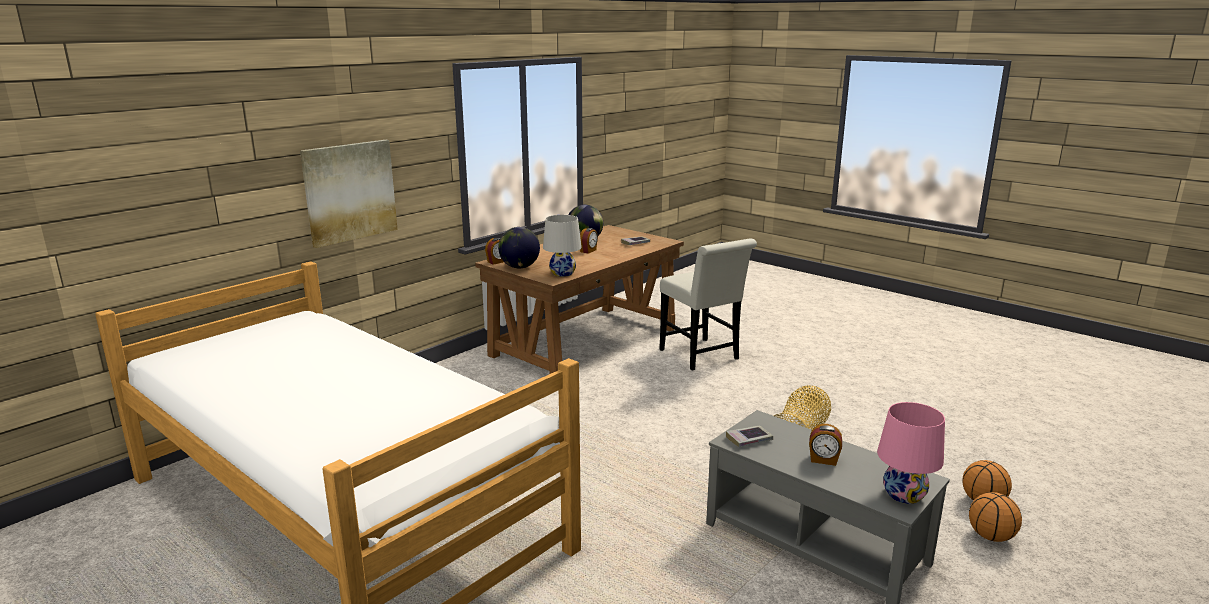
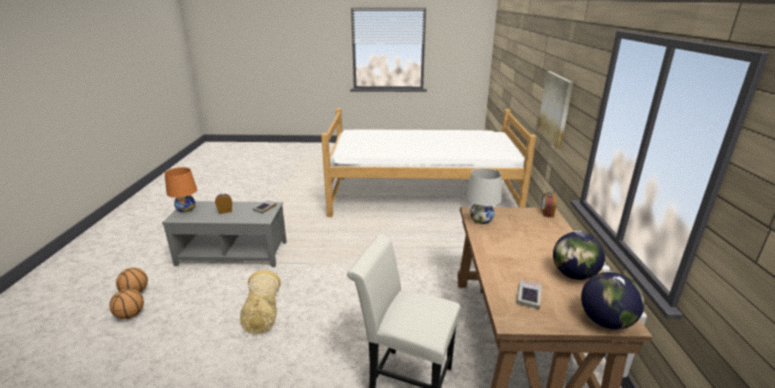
camera: 140 degrees right, 5 degrees up
(519, 267) = (519, 214): globe -> globe (605, 322)
(588, 251) = (531, 258): alarm clock -> none
(904, 495) = (186, 209): pink table lamp -> orange table lamp

